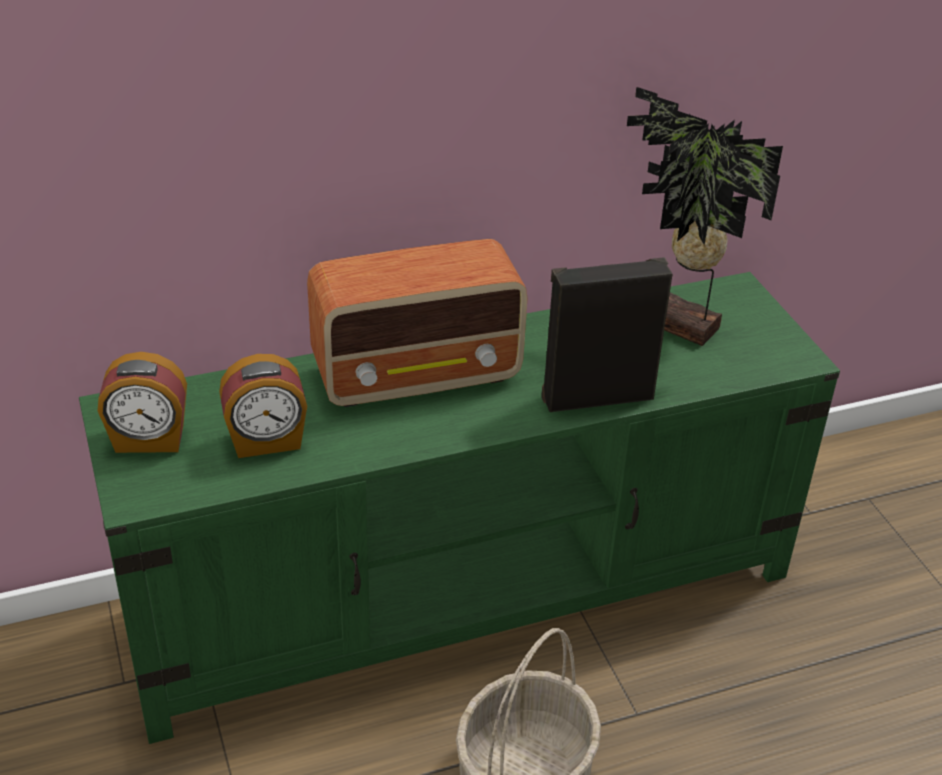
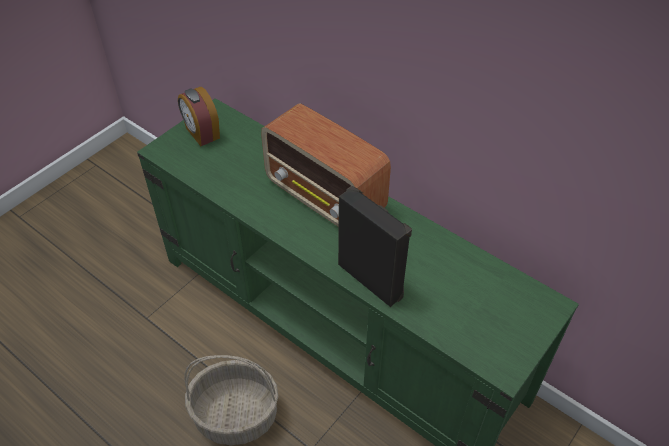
camera: 60 degrees right, 10 degrees up
(267, 441) = (229, 170): alarm clock -> none
(677, 328) = (474, 290): potted plant -> none

